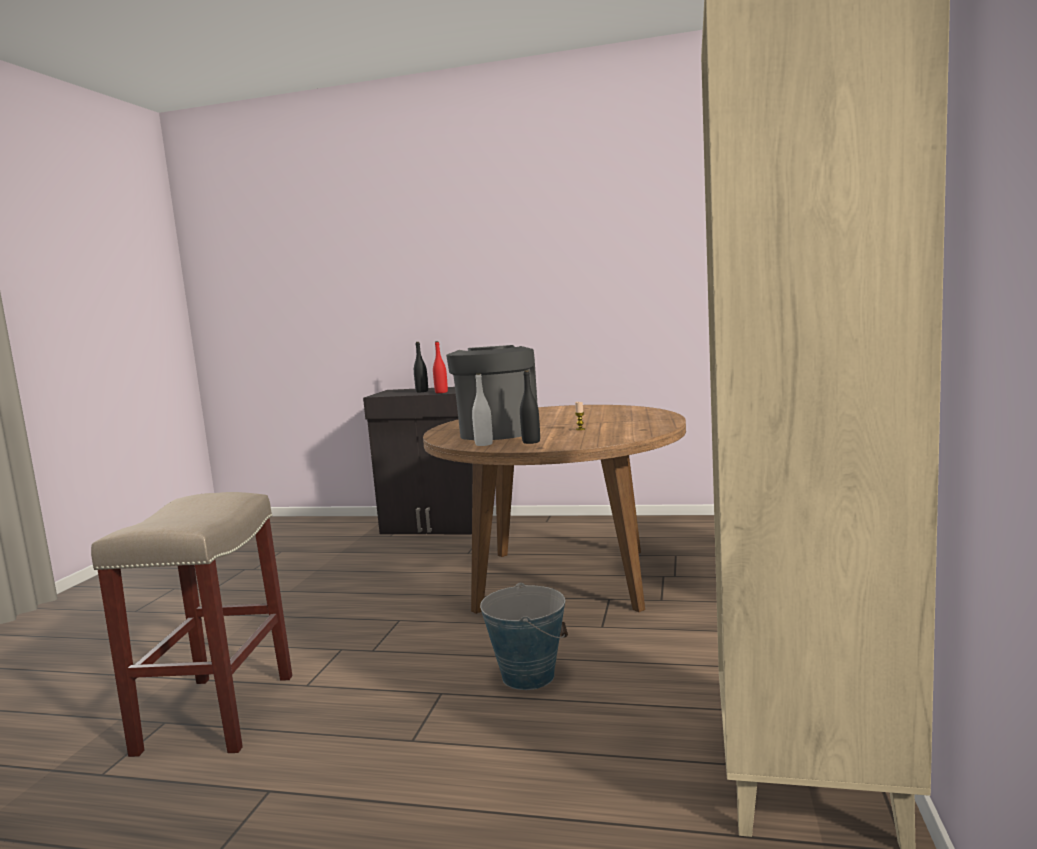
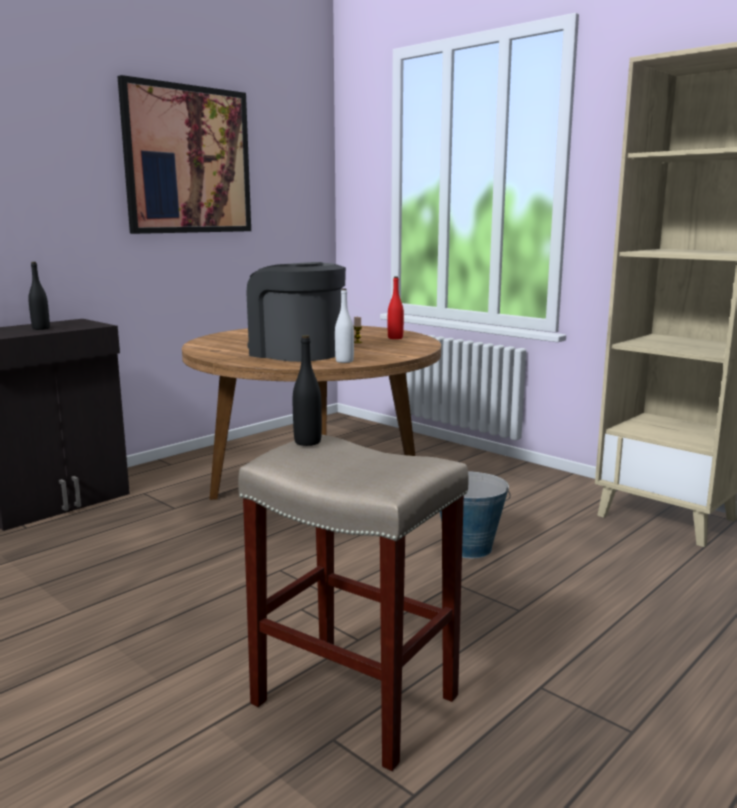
camera: 60 degrees left, 5 degrees up
(441, 392) = (82, 327): red bottle -> red bottle (395, 338)
(531, 442) = (373, 354): black bottle -> black bottle (307, 442)
(584, 245) = (188, 160): none -> picture

